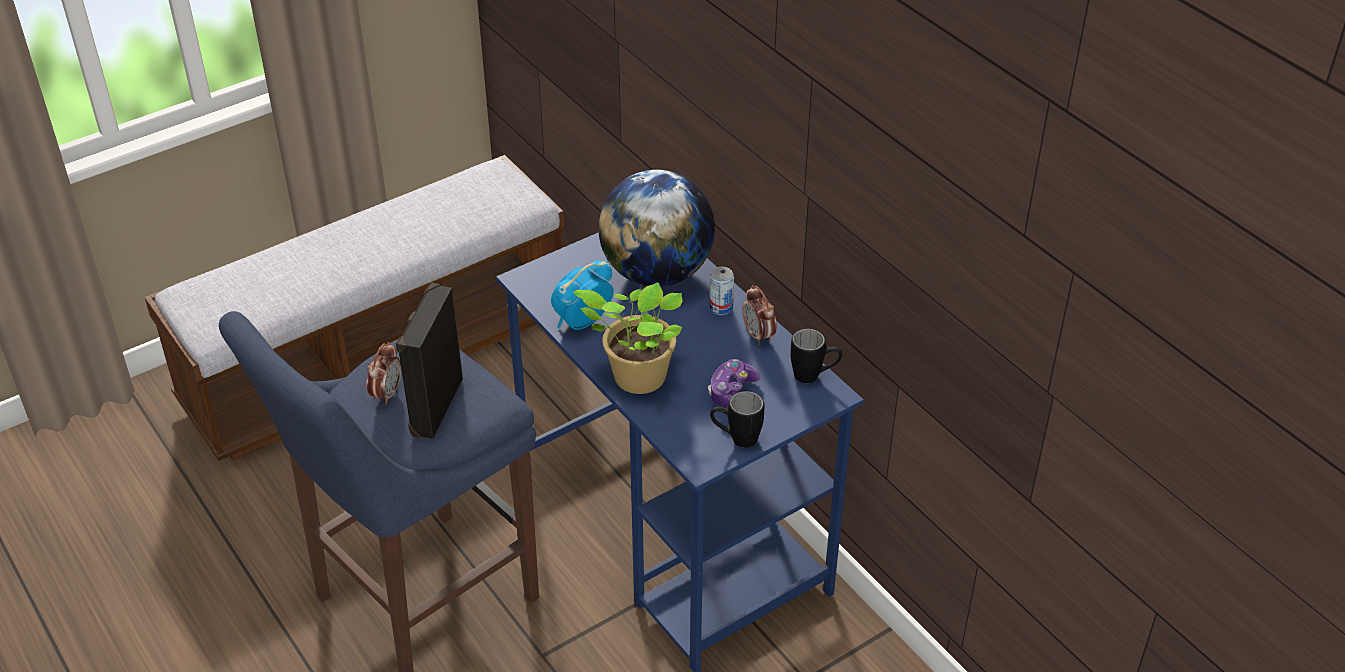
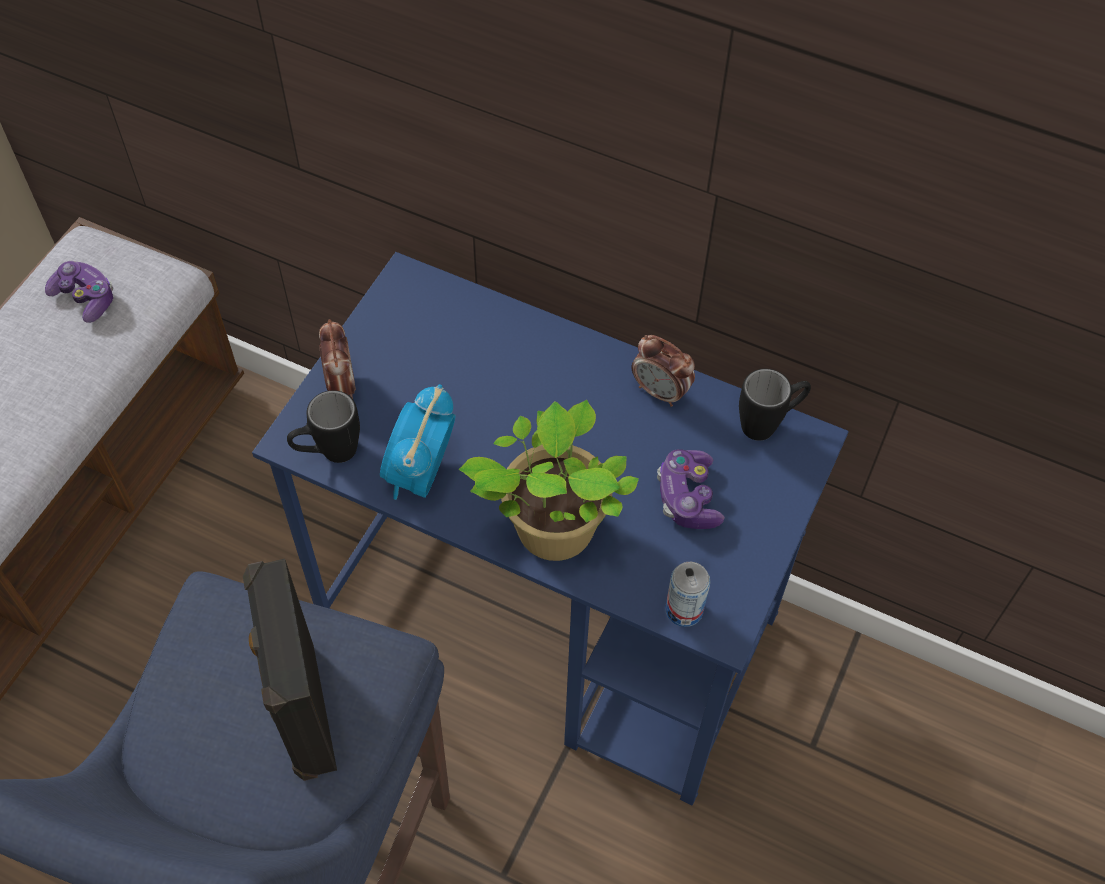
camera: 30 degrees left, 15 degrees up
(386, 393) = (218, 724): alarm clock -> alarm clock (341, 385)
(476, 195) = (85, 298): none -> game controller
(657, 273) = (468, 351): globe -> none
(721, 308) = (586, 370): can -> can (684, 610)
(736, 439) = (740, 567): black mug -> black mug (328, 453)

